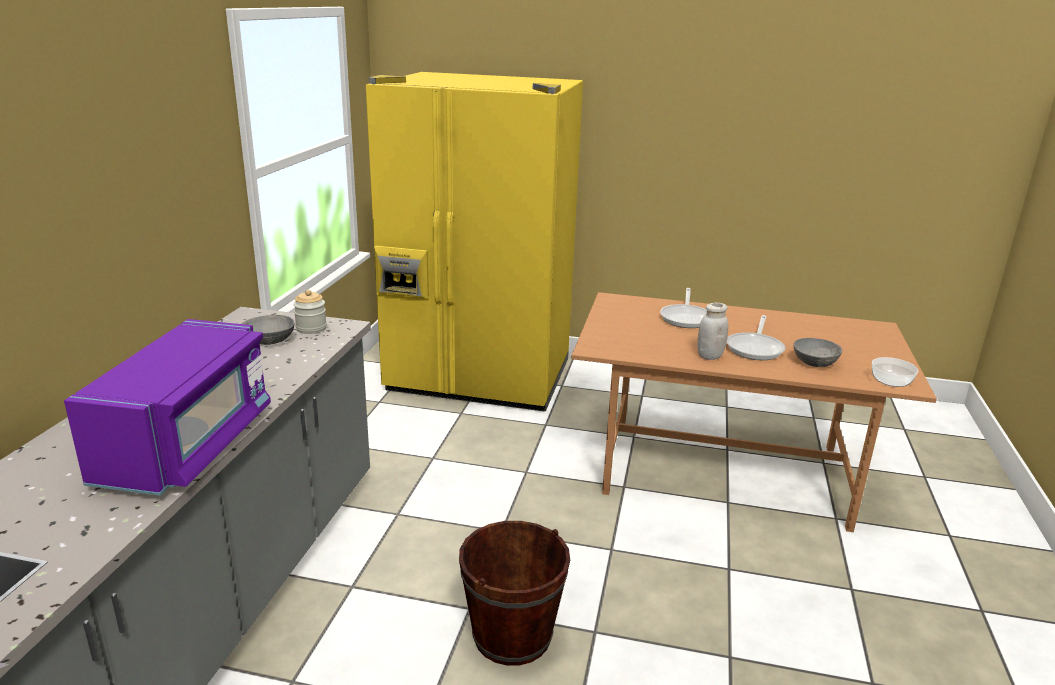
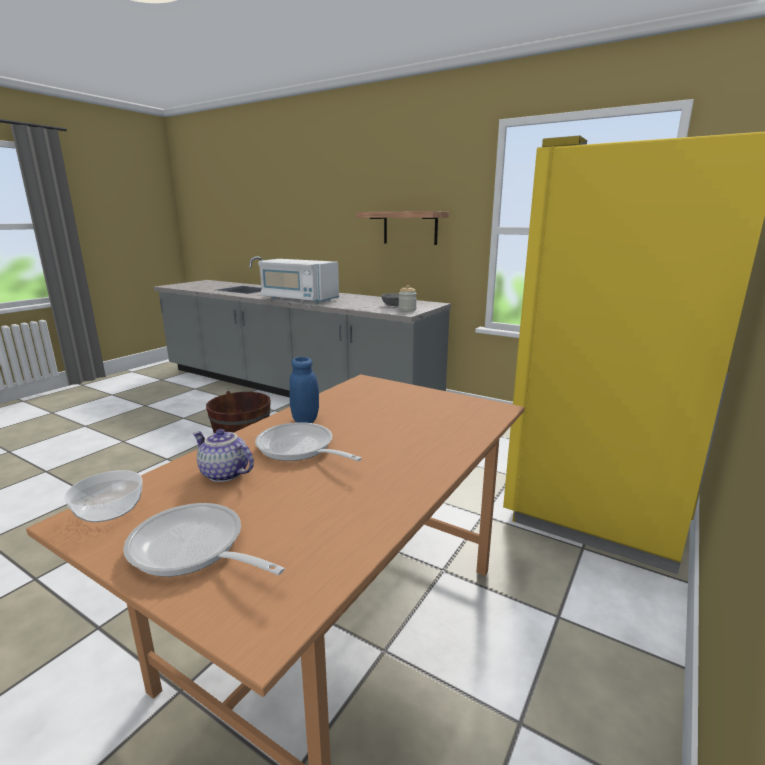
camera: 110 degrees right, 5 degrees down
(155, 208) = (410, 228): none -> shelf
(188, 444) = (298, 299): purple microwave -> white microwave
(686, 318) = (418, 434): frying pan -> frying pan (193, 550)
(709, 356) = (305, 419): white jar -> blue jar
(815, 362) = (223, 474): grey bowl -> teapot

